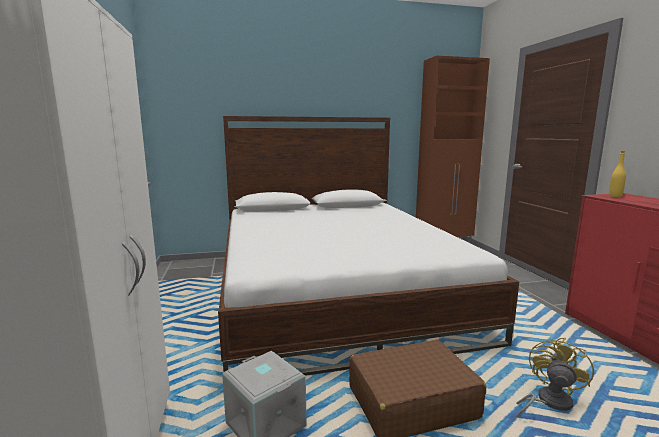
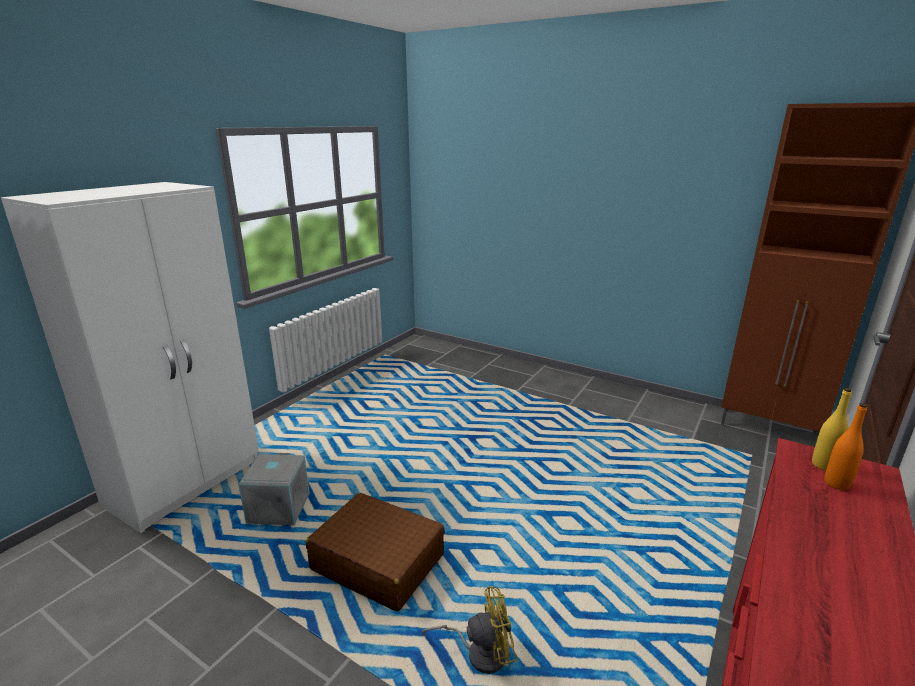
camera: 45 degrees right, 10 degrees up
(335, 290) = (504, 428): bed -> none
(634, 199) = (836, 484): none -> orange bottle

